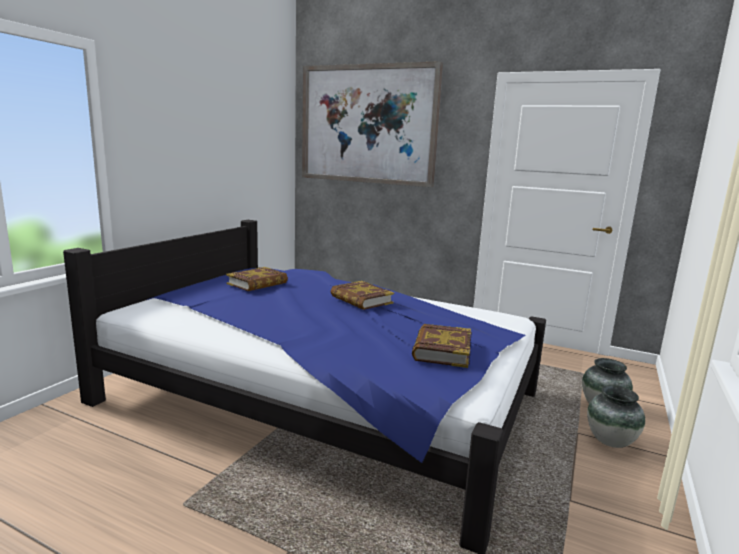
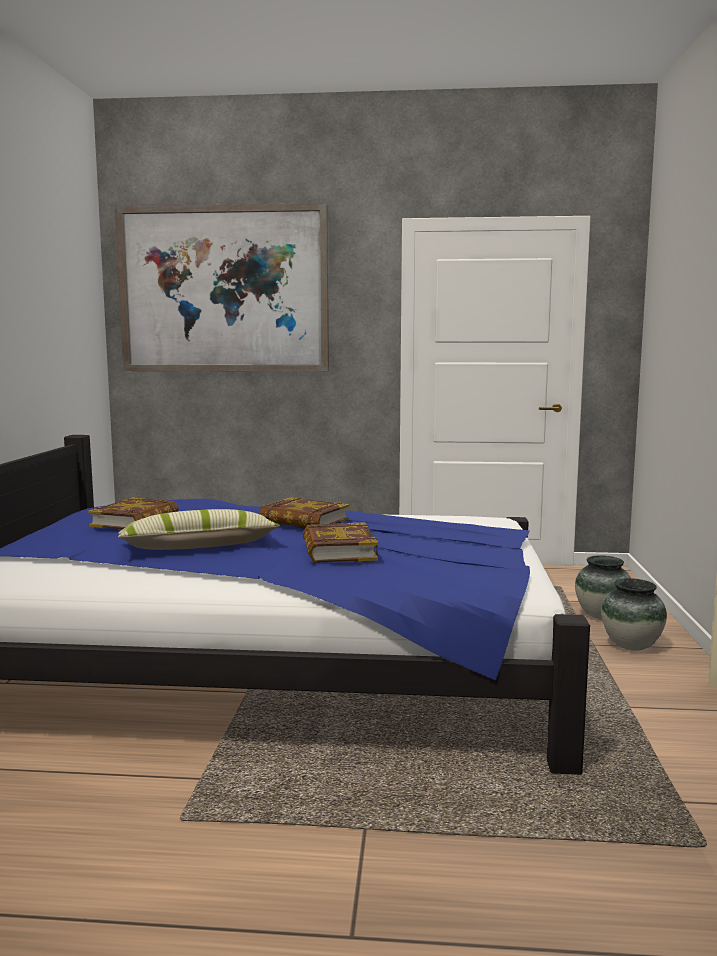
camera: 20 degrees left, 5 degrees down
(272, 311) = (198, 547): none -> pillow
(441, 350) = (461, 554): book -> book (338, 550)

